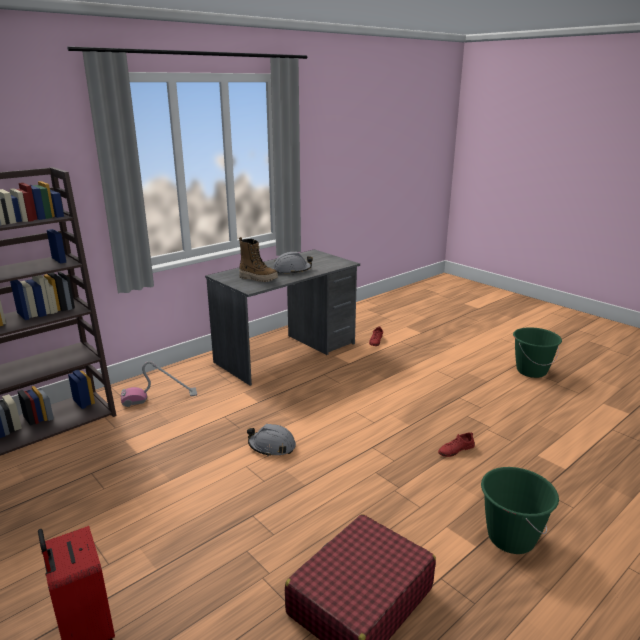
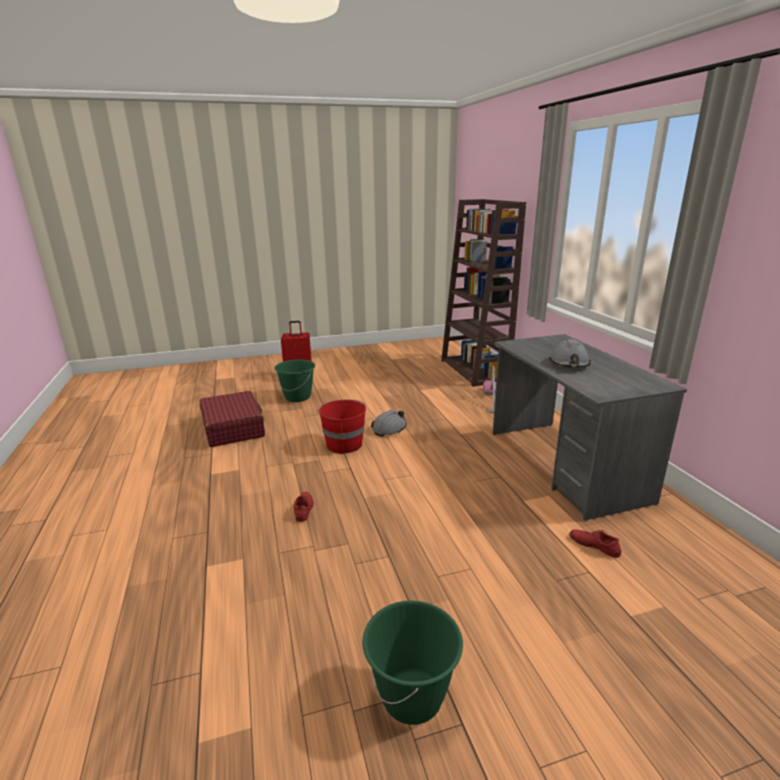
camera: 115 degrees right, 0 degrees up
(258, 278) = (542, 348): boot -> none
(329, 467) = (343, 444): none -> red bucket
(510, 538) = (196, 490): green bucket -> green bucket (298, 397)

